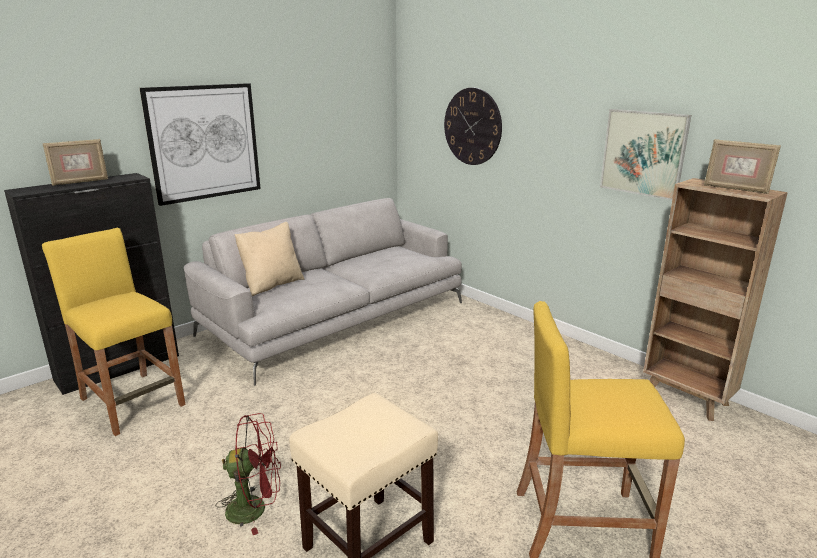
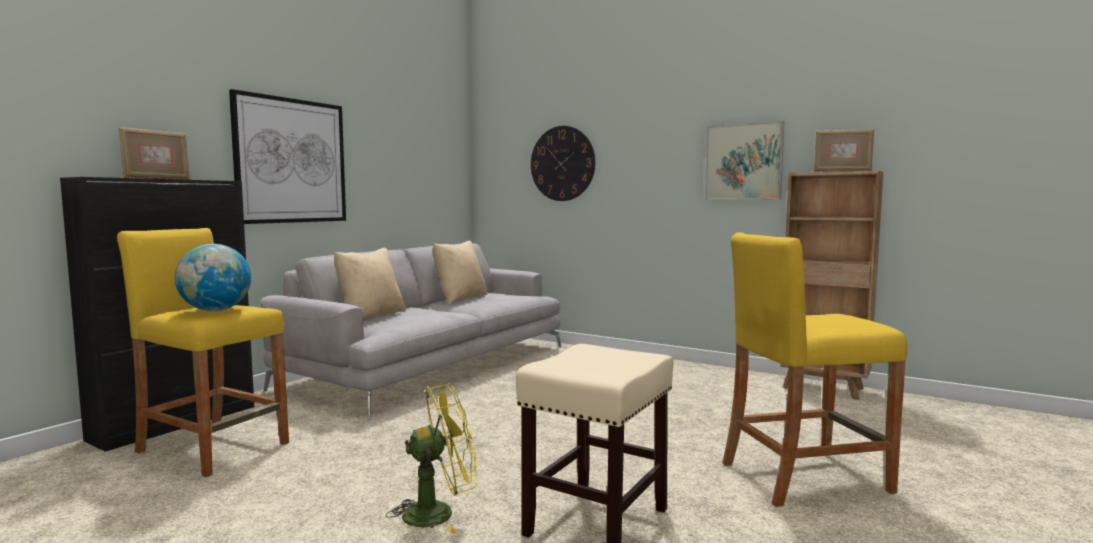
camera: 15 degrees left, 15 degrees down
(114, 311) = (215, 310): none -> globe
(255, 508) = (439, 512): red fan -> yellow fan
(364, 258) = (460, 298): none -> beige pillow

